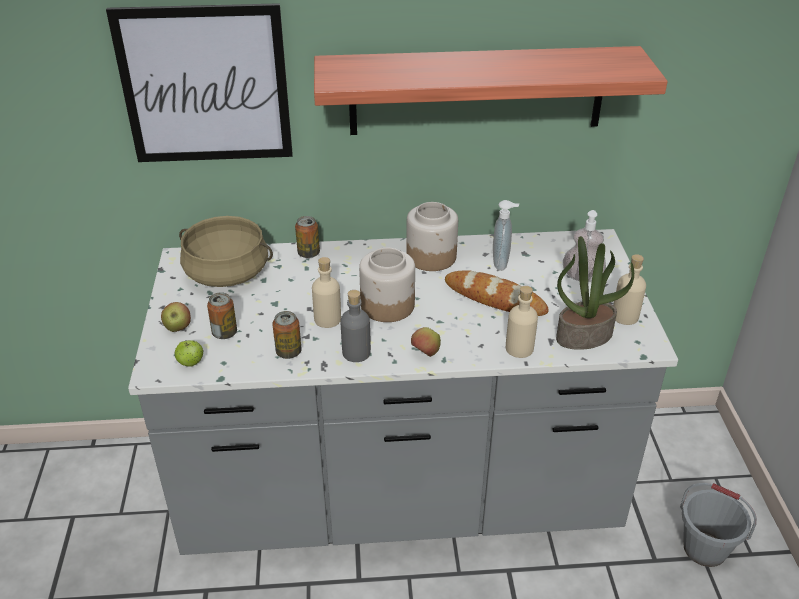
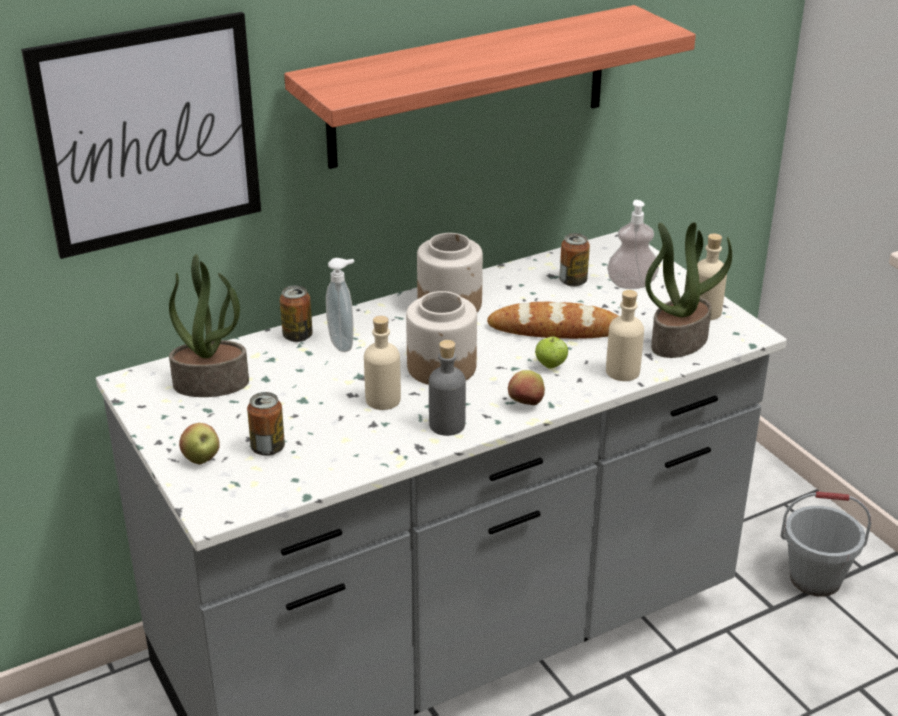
camera: 25 degrees left, 5 degrees down
(191, 363) = (254, 491): apple -> apple (551, 365)
(227, 273) = (212, 383): beige cooking pot -> potted plant
(288, 352) = (366, 446): can -> can (573, 281)
(502, 263) = (535, 292): soap dispenser -> soap dispenser (343, 343)

